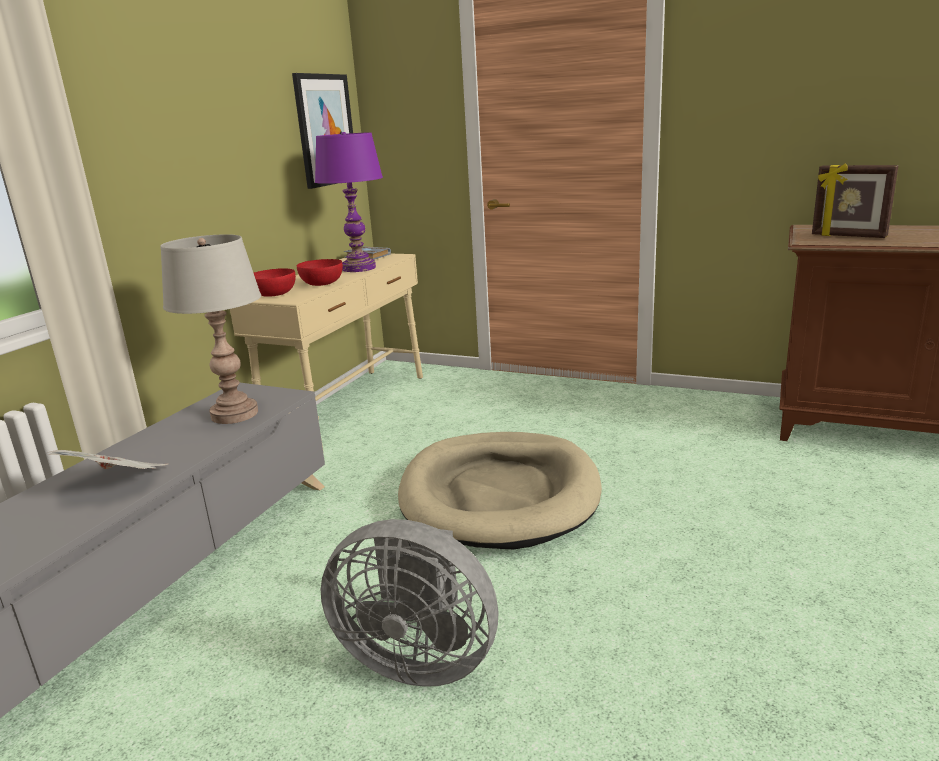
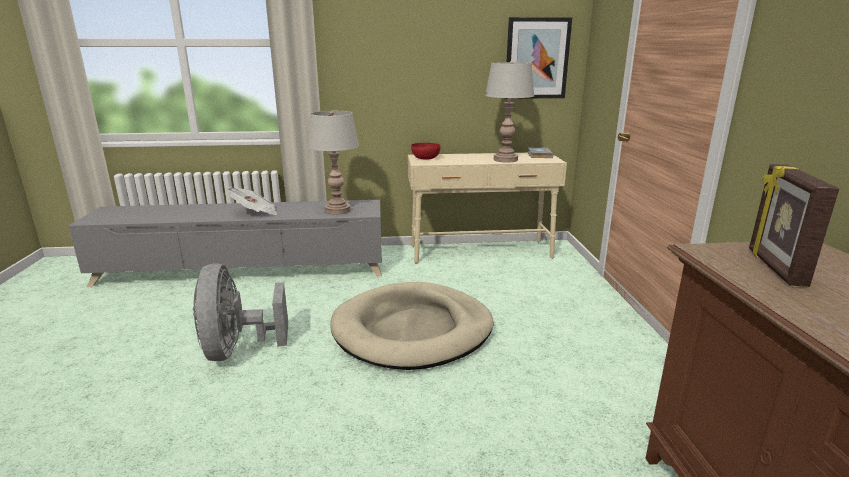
camera: 60 degrees right, 0 degrees up
(322, 283) = (459, 160): red bowl -> none
(359, 268) = (505, 160): purple table lamp -> grey table lamp

